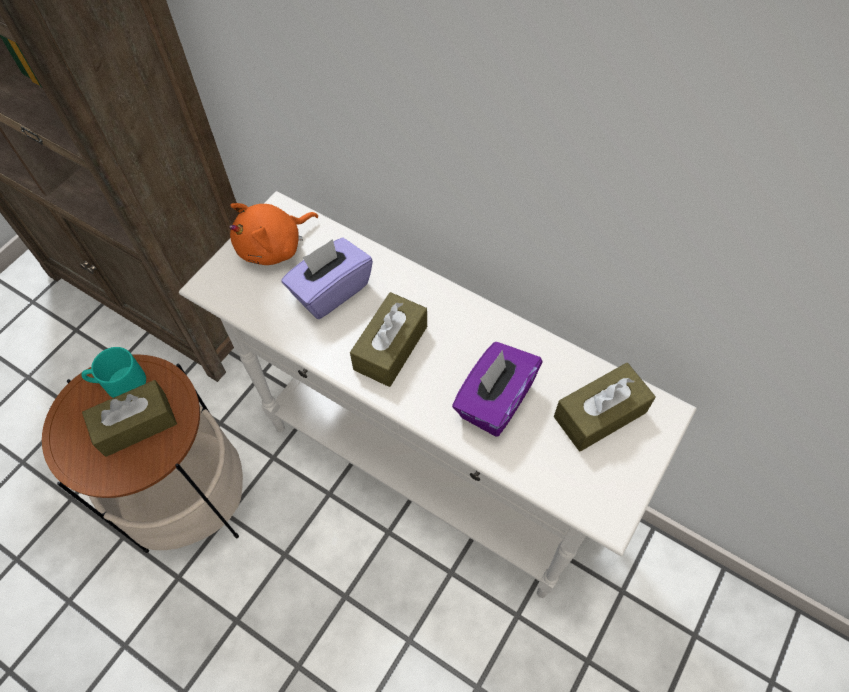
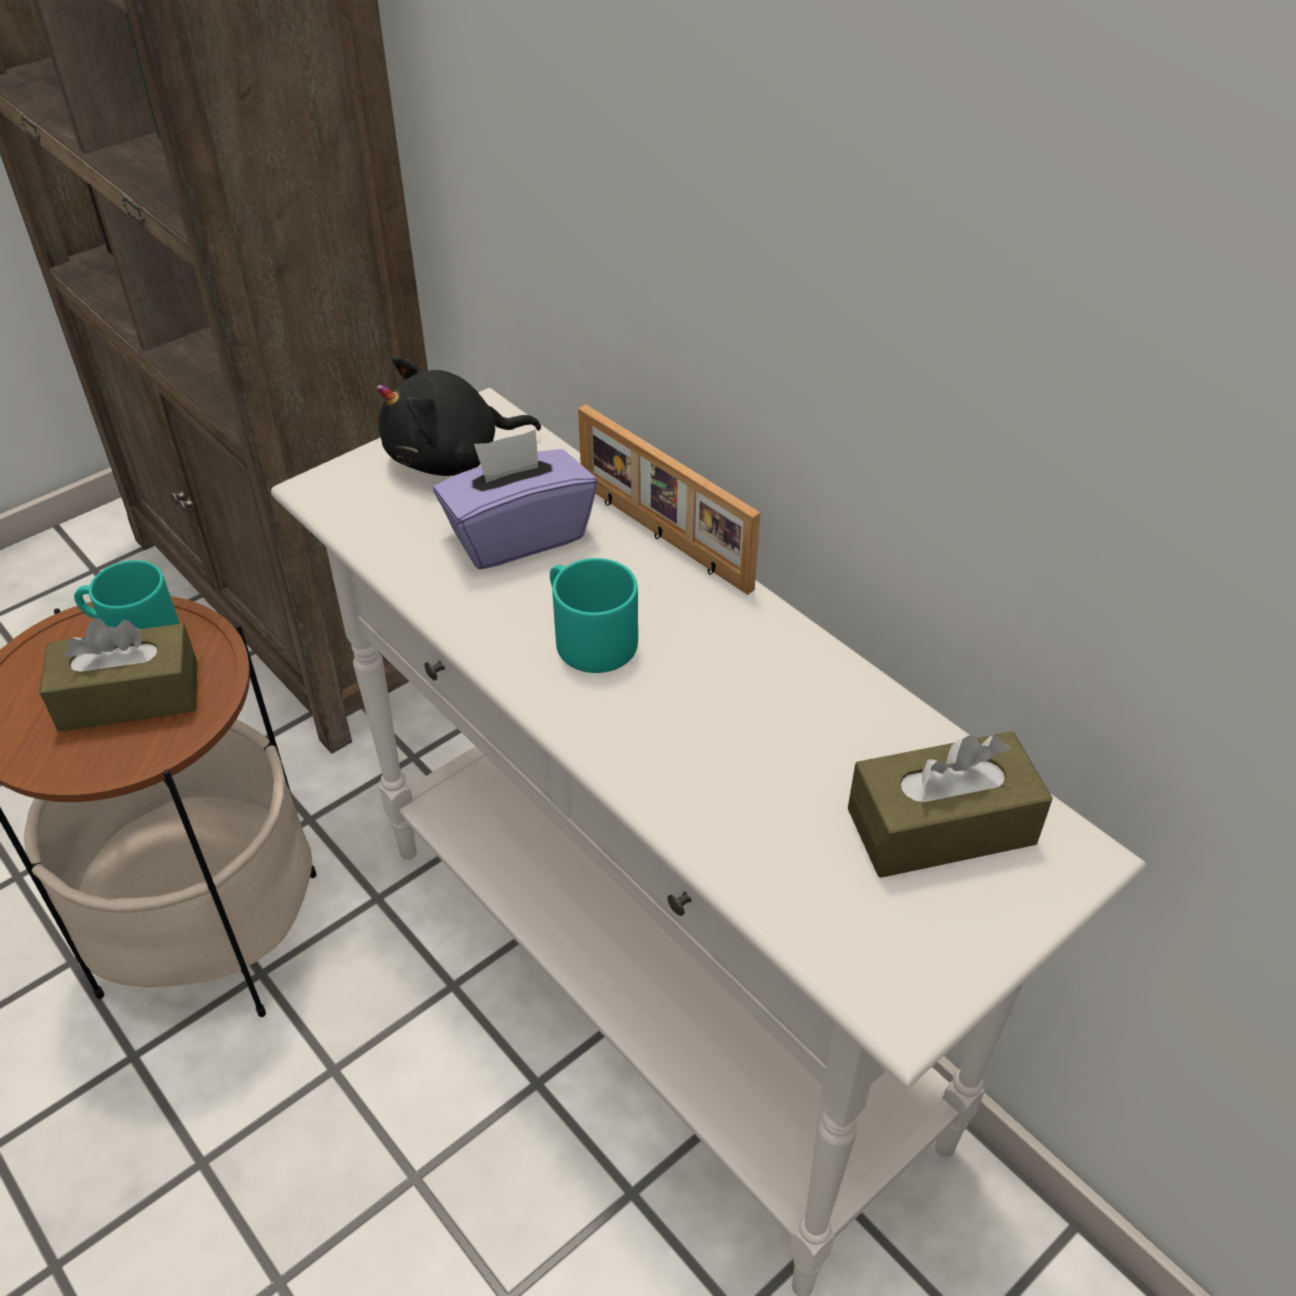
camera: 15 degrees right, 15 degrees down
(274, 247) = (452, 458): orange plush toy -> black plush toy
(390, 347) = (586, 637): brown tissue box -> turquoise mug
(407, 273) = (661, 536): none -> picture frame
(494, 400) = (743, 757): purple tissue box -> none

